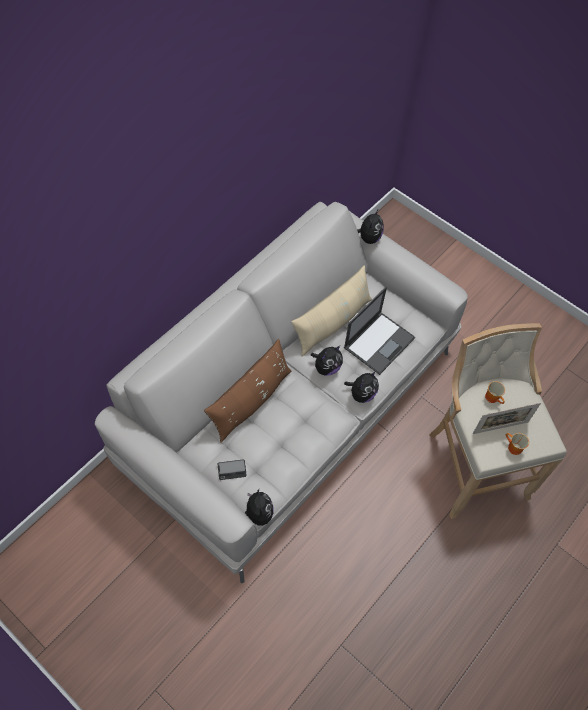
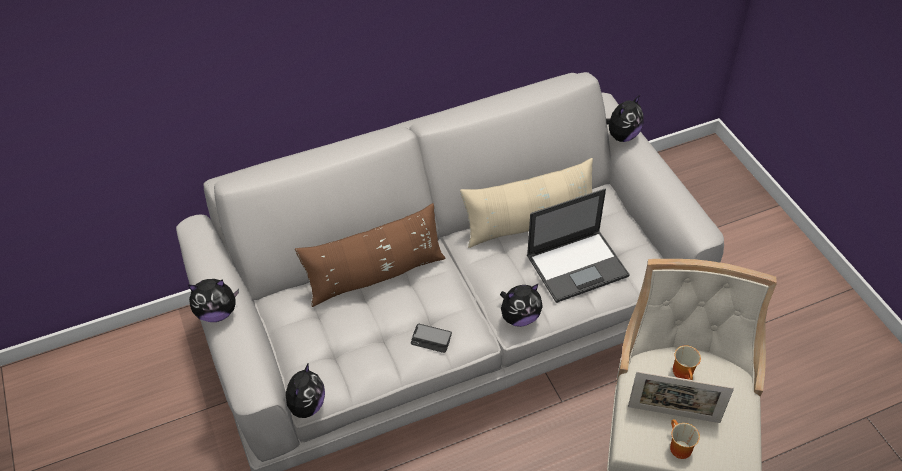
camera: 30 degrees right, 10 degrees down
(232, 470) = (304, 341): phone -> phone (431, 339)
(326, 367) = (491, 271): plush toy -> plush toy (217, 312)

